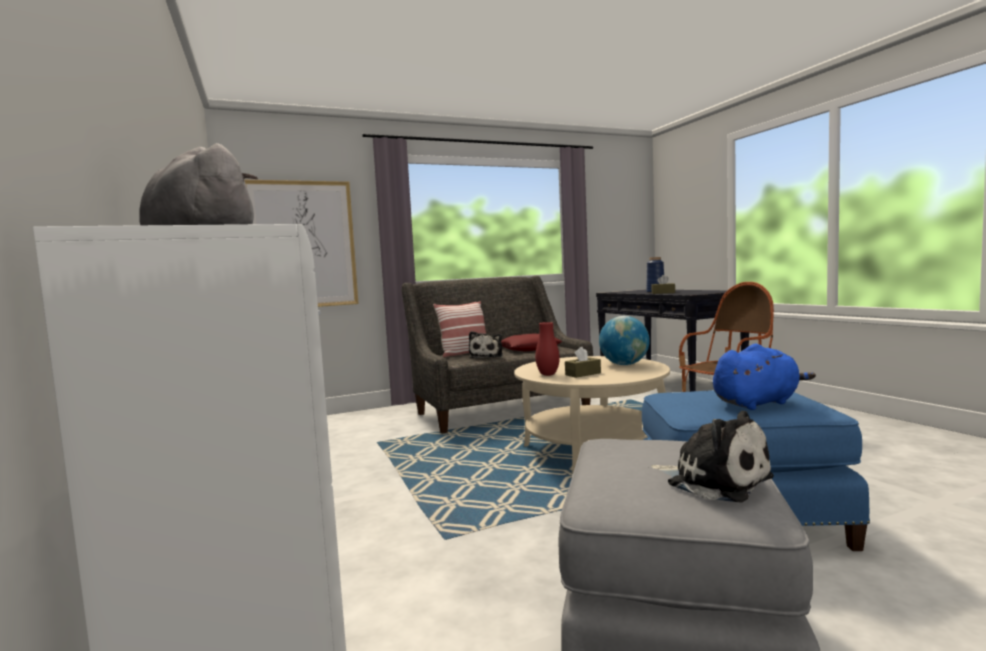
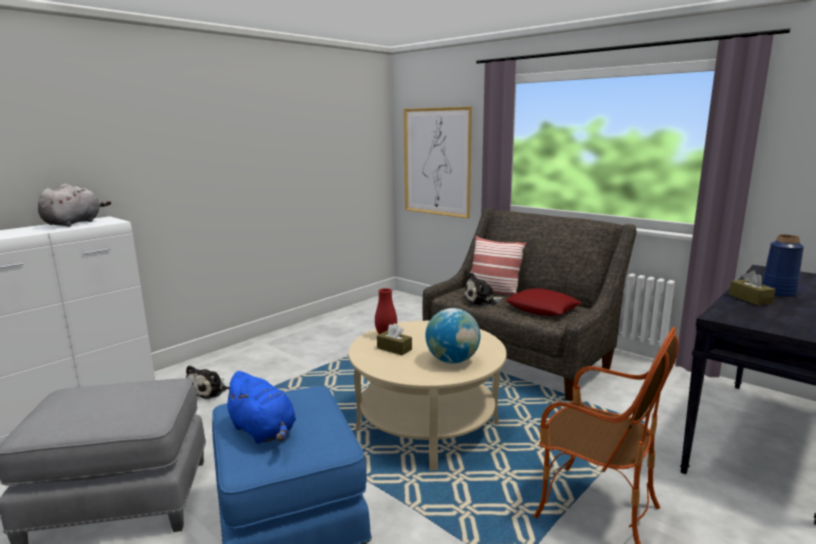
camera: 65 degrees right, 10 degrees up
(713, 480) = (74, 418): plush toy -> plush toy (208, 391)

